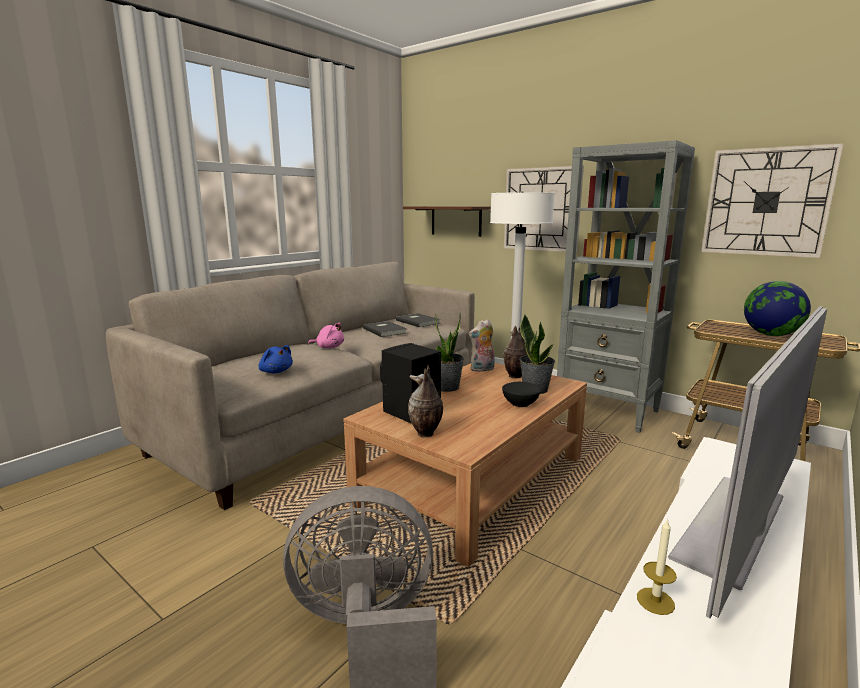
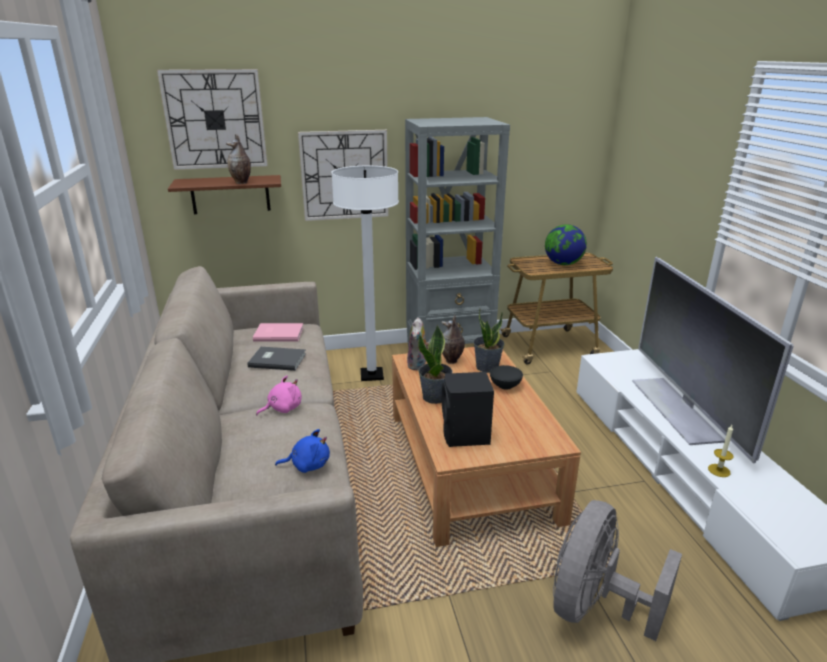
camera: 50 degrees left, 10 degrees up
(418, 321) = (278, 333): grey book -> pink book
(425, 434) = (513, 447): vase -> vase (242, 183)
(766, 202) = (535, 161): wall clock -> wall clock (215, 119)

